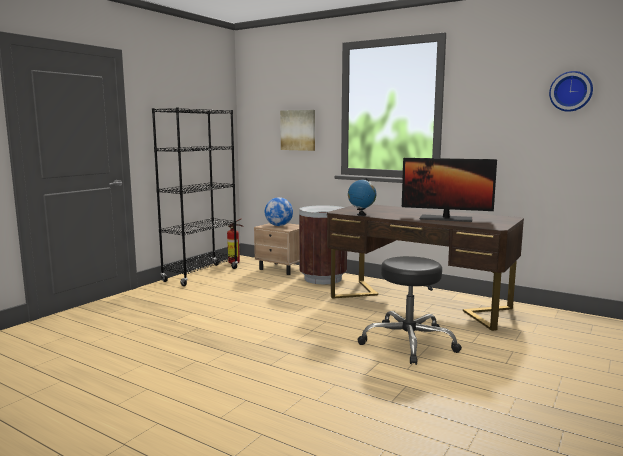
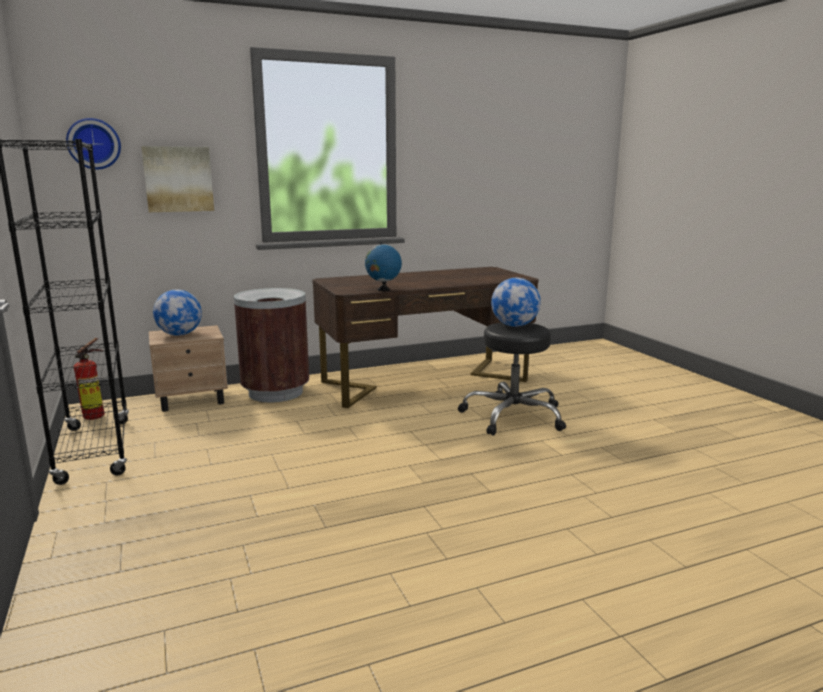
camera: 55 degrees left, 5 degrees up
(416, 260) = (514, 325): none -> globe
(446, 218) = (460, 278): monitor -> none
(571, 91) = (515, 137): wall clock -> wall clock (94, 144)

